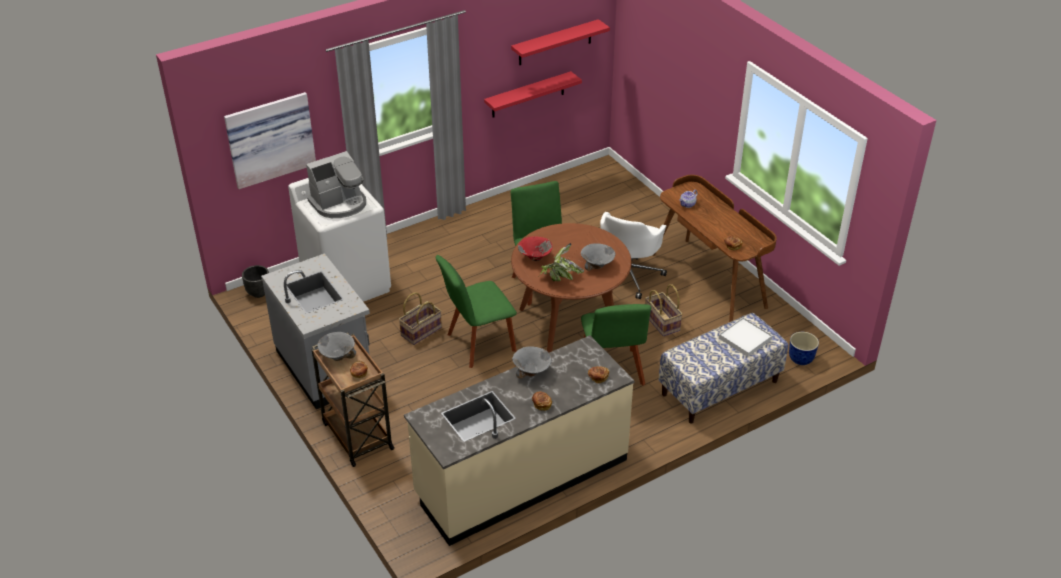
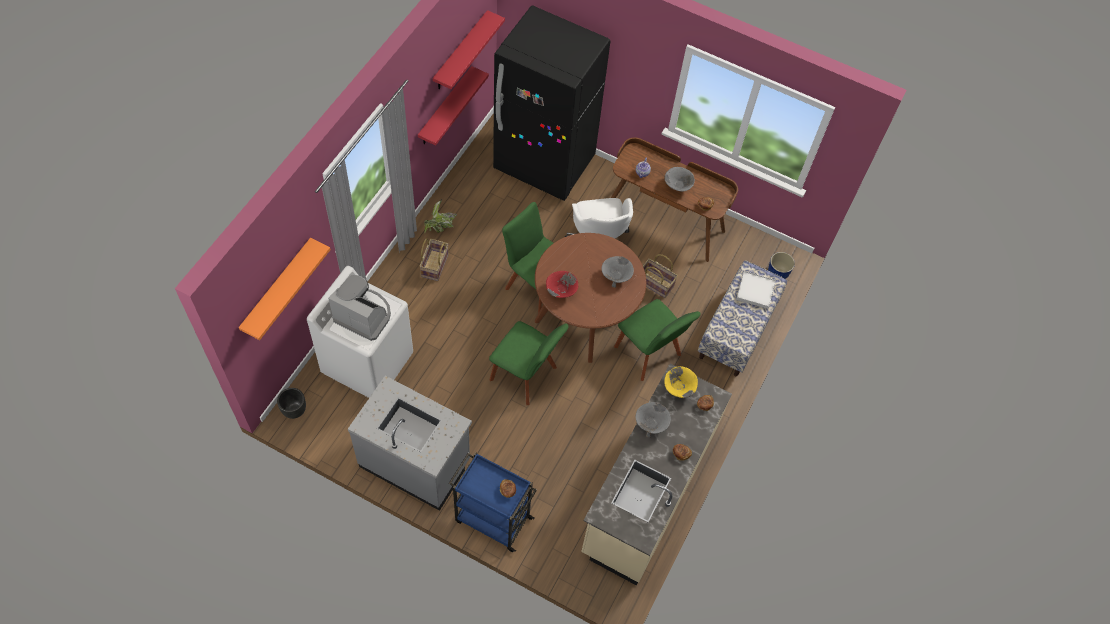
camera: 35 degrees left, 20 degrees up
(269, 138) = (277, 288): picture -> orange shelf
(338, 356) = (476, 481): grey bowl -> grey bowl (678, 186)
(339, 204) = (363, 315): coffee machine -> coffee machine turned 90 degrees counterclockwise
(357, 435) = (492, 519): brown cart -> blue cart
(421, 331) = (469, 384): basket -> basket (434, 265)
(478, 344) = (526, 376): green chair -> green chair turned 90 degrees counterclockwise
(559, 279) = (596, 306): potted plant -> potted plant (440, 227)
(582, 356) = (678, 388): none -> yellow bowl
(622, 204) = (544, 164): none -> black fridge

